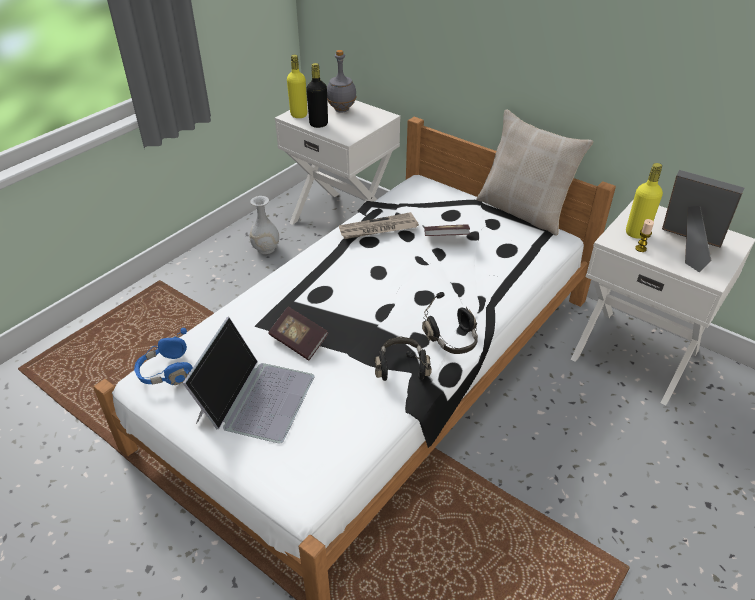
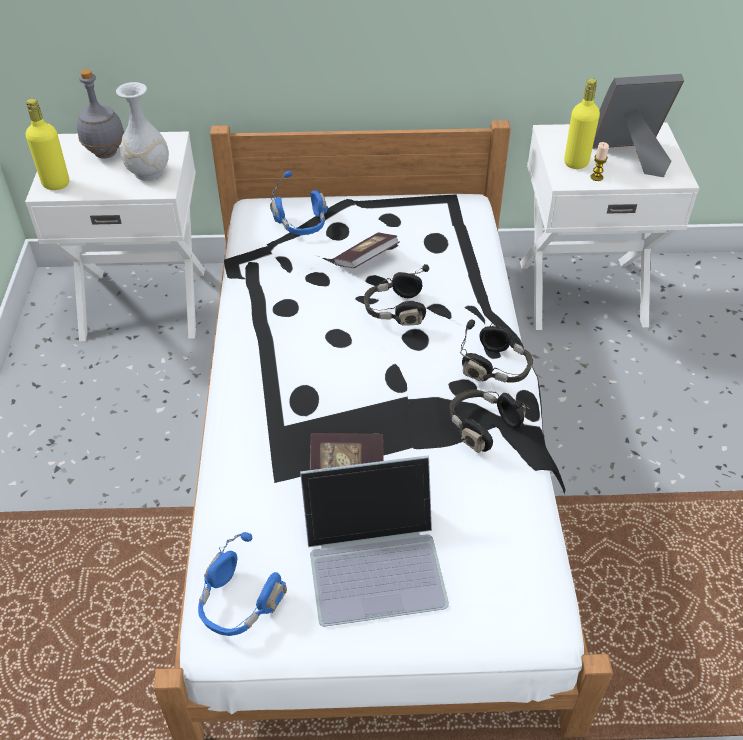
camera: 40 degrees left, 5 degrees up
(255, 397) = (375, 559): laptop -> laptop turned 105 degrees clockwise
(265, 248) = (84, 390): white vase -> white vase (148, 172)
(318, 124) = (100, 185): black bottle -> none
(378, 229) = (280, 287): newspaper -> none
(429, 274) = (395, 310): none -> black headphones
(433, 201) = (302, 224): none -> blue headphones
(524, 211) = (404, 190): beige pillow -> none

